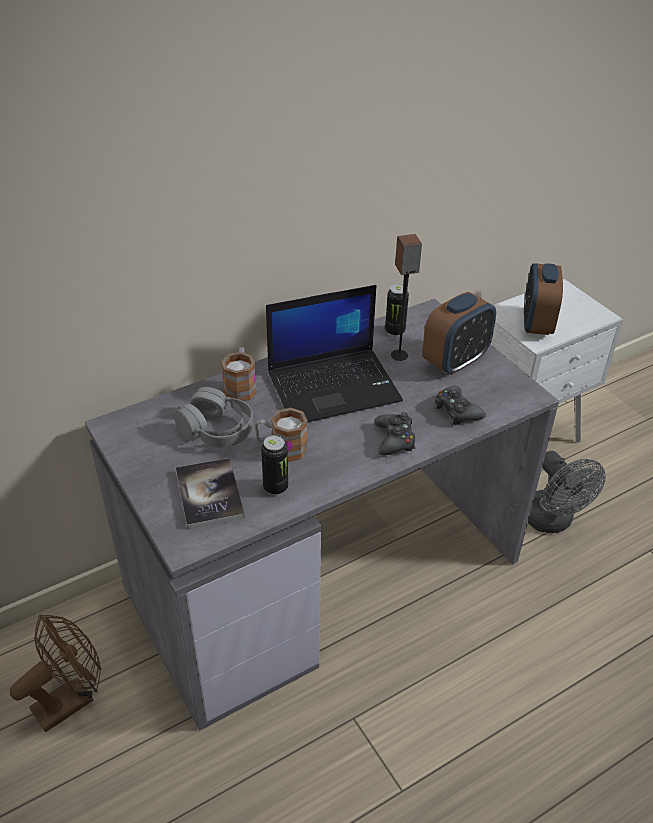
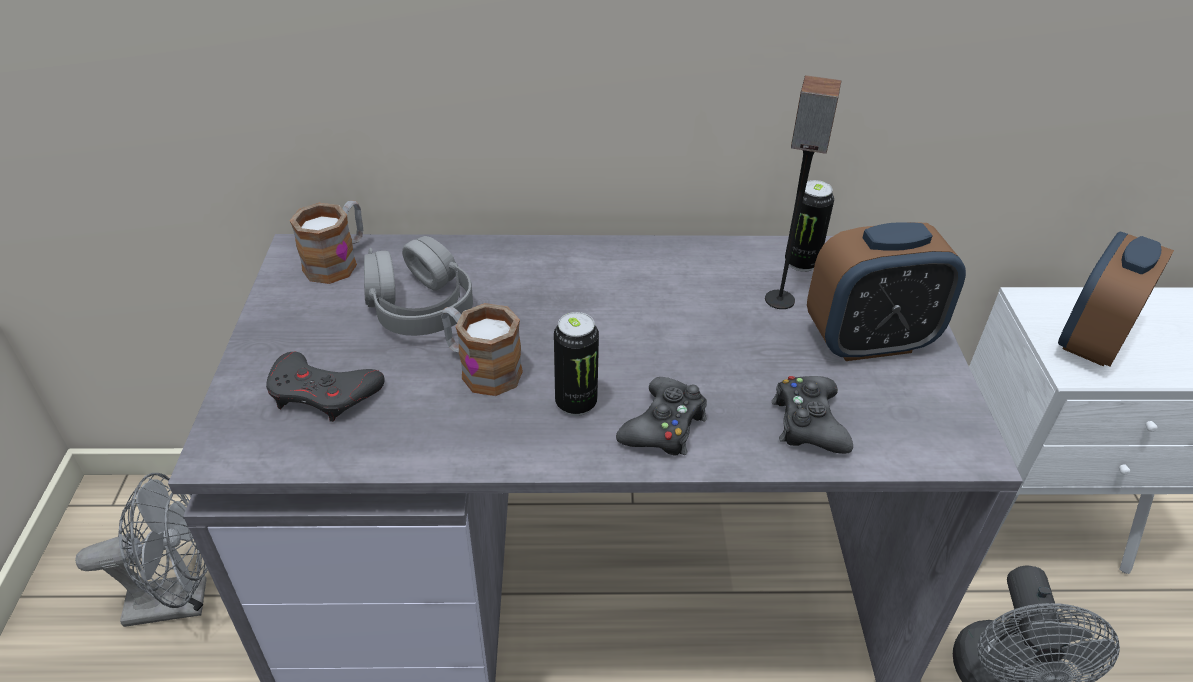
camera: 30 degrees right, 0 degrees up
(71, 699) = (181, 600): brown fan -> grey fan
(209, 494) = (323, 393): book -> grey game controller
(241, 386) = (506, 261): mug -> mug (338, 261)
(275, 487) = (420, 423): can -> can (576, 403)
(334, 386) = (640, 308): laptop -> none

